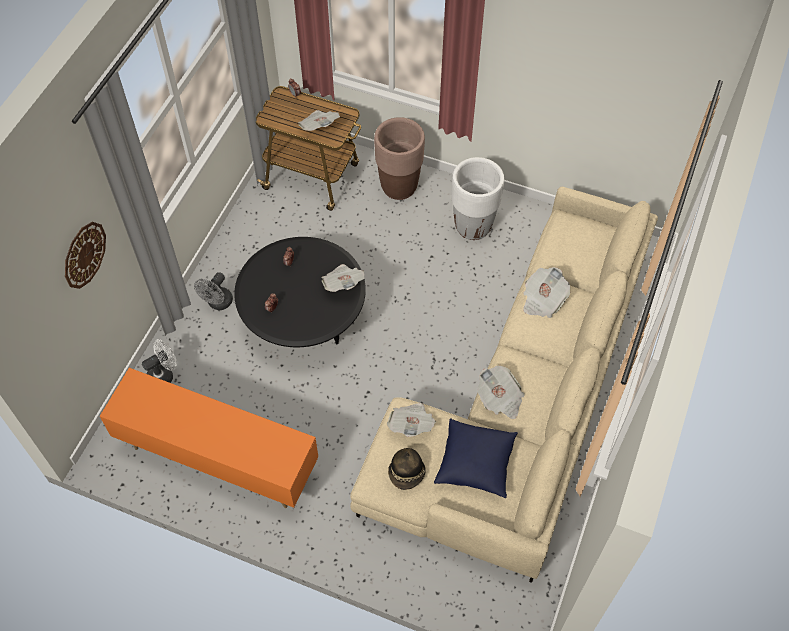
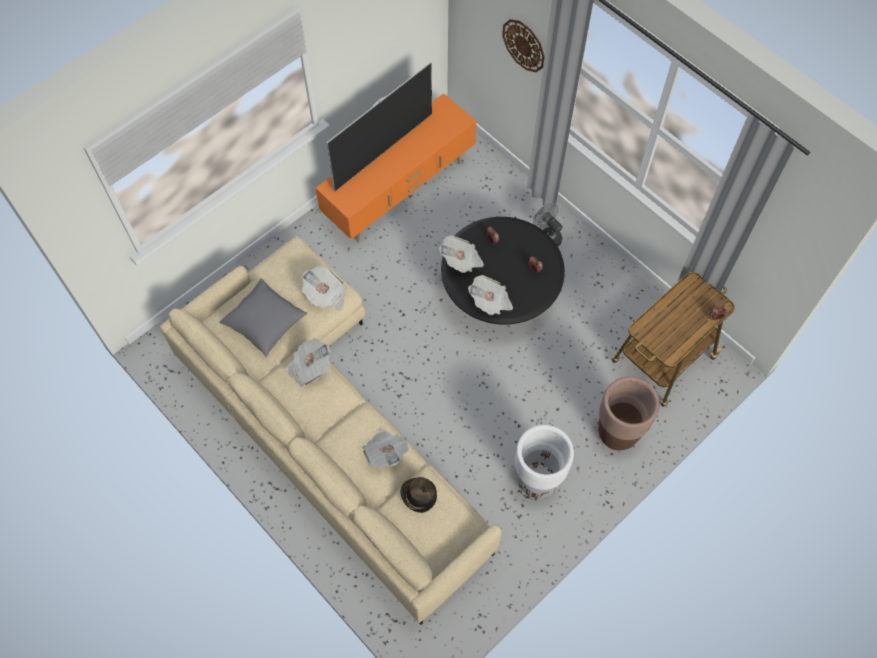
camera: 115 degrees right, 5 degrees up
(164, 375) = (495, 179): white fan -> none
(209, 442) = (383, 151): none -> television
(319, 127) = (662, 323): newspaper -> newspaper (461, 261)
(407, 474) = (286, 273): hat -> hat (418, 496)
(476, 464) = (265, 323): blue pillow -> grey pillow

